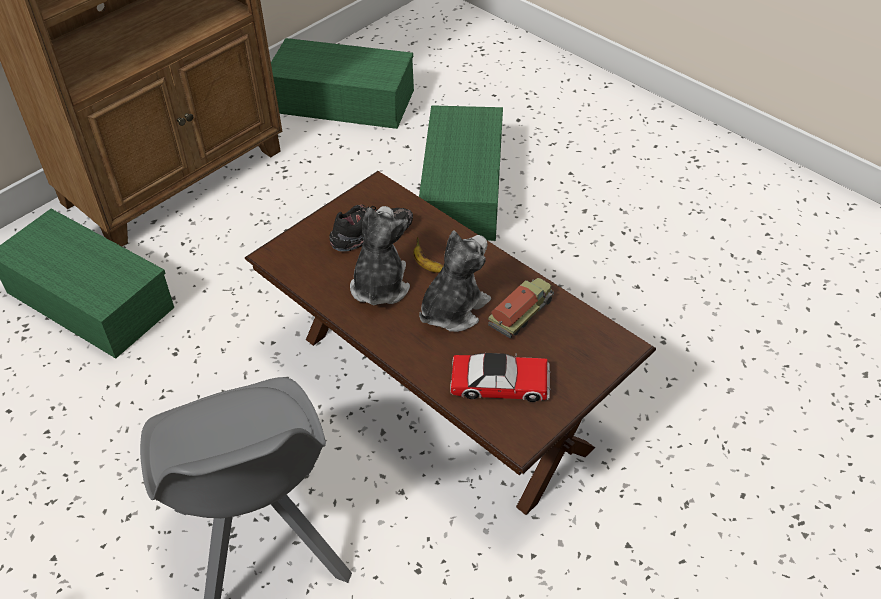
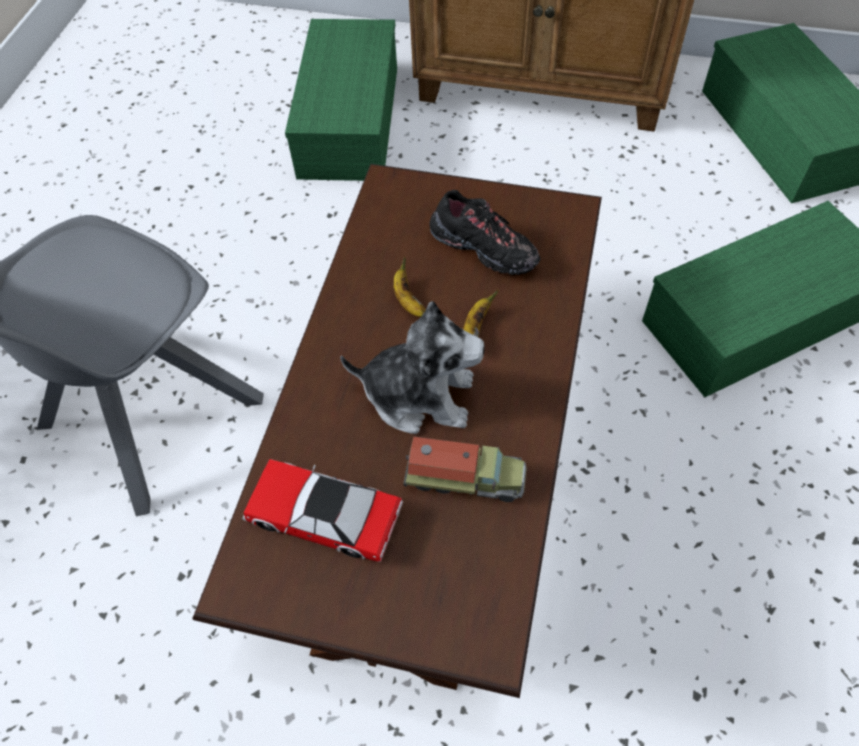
camera: 60 degrees right, 10 degrees up
(379, 285) = (408, 300): plush toy -> banana
(501, 384) = (324, 515): toy car -> toy car turned 135 degrees clockwise

